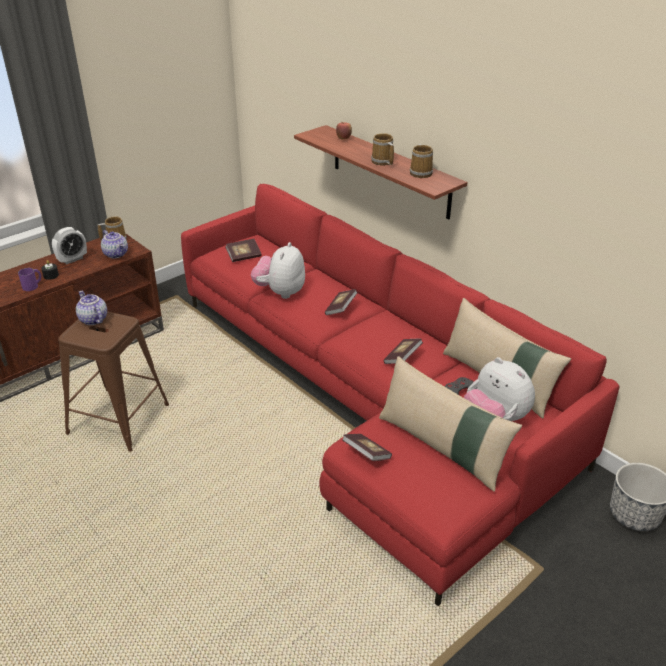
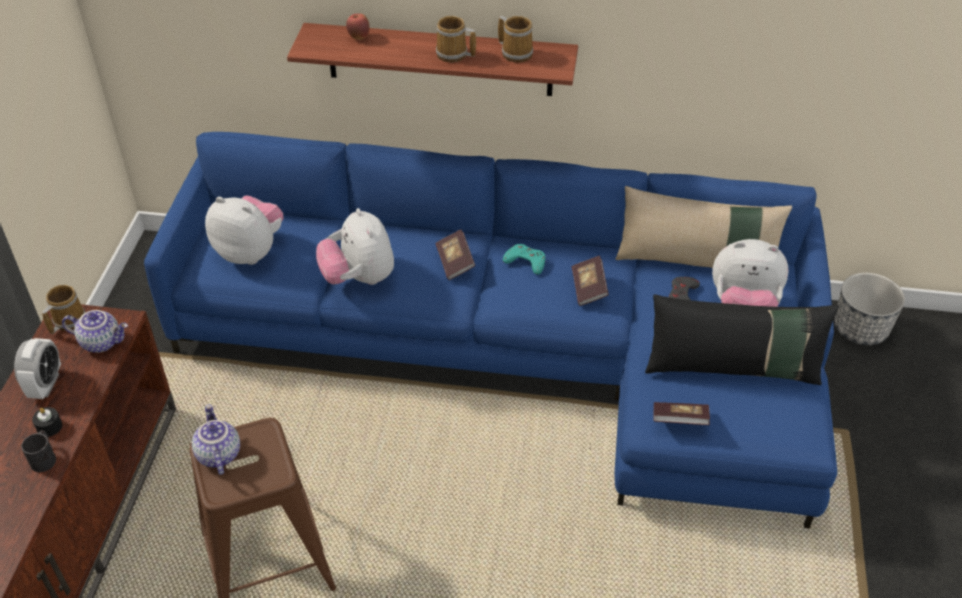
camera: 40 degrees left, 10 degrees up
(33, 285) = (44, 457): purple mug -> black mug
(92, 320) = (217, 454): teapot -> teapot turned 60 degrees clockwise
(243, 256) = (250, 251): book -> plush toy
(370, 398) = (521, 351): red sofa -> blue sofa
(382, 327) = (525, 261): none -> turquoise game controller
(442, 447) = (732, 368): beige pillow -> black pillow

